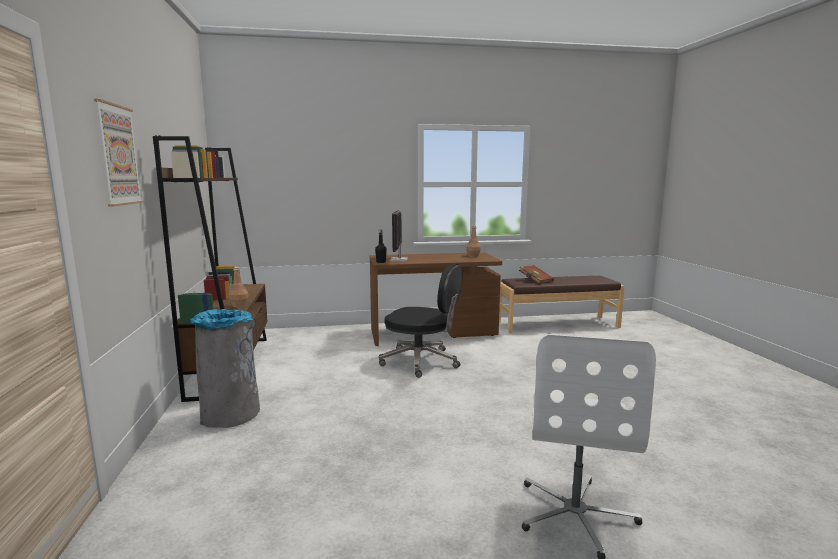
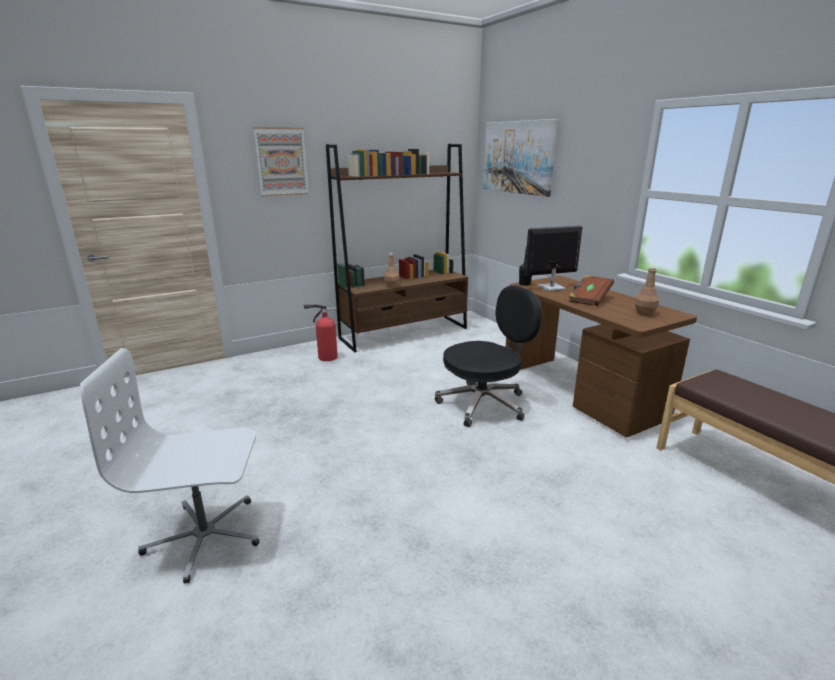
camera: 70 degrees right, 10 degrees up
(231, 416) = (325, 357): grey trash can -> fire extinguisher
(280, 163) = (518, 157): none -> picture
(421, 362) = (484, 404): black office chair -> black office chair turned 120 degrees counterclockwise
(535, 280) = (749, 394): brown book -> brown book (589, 299)

